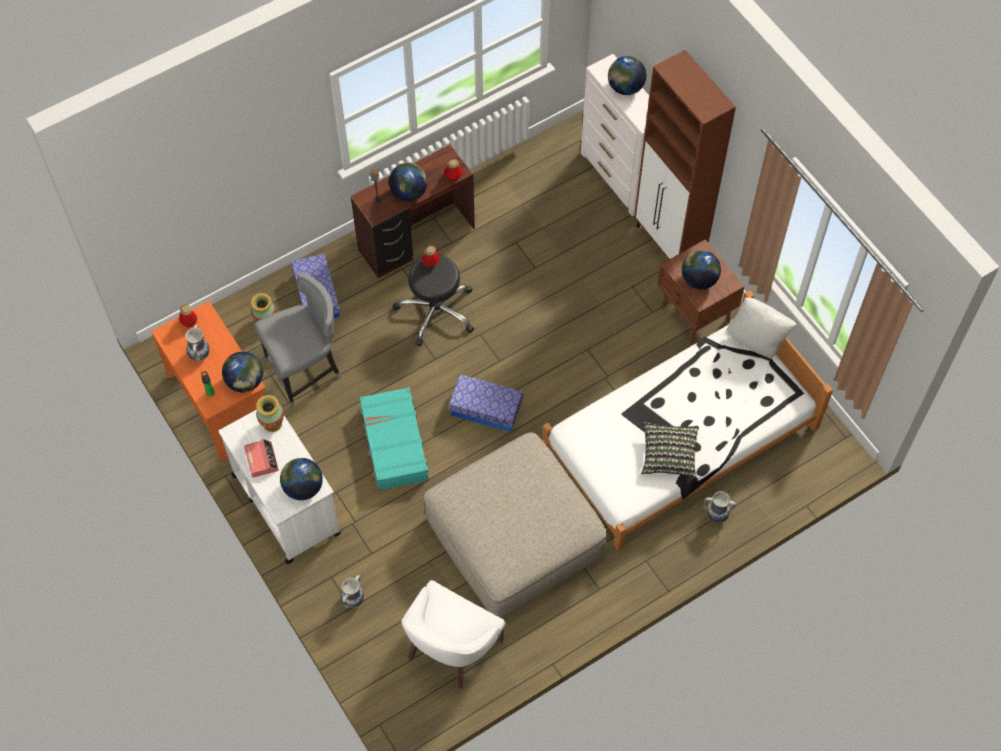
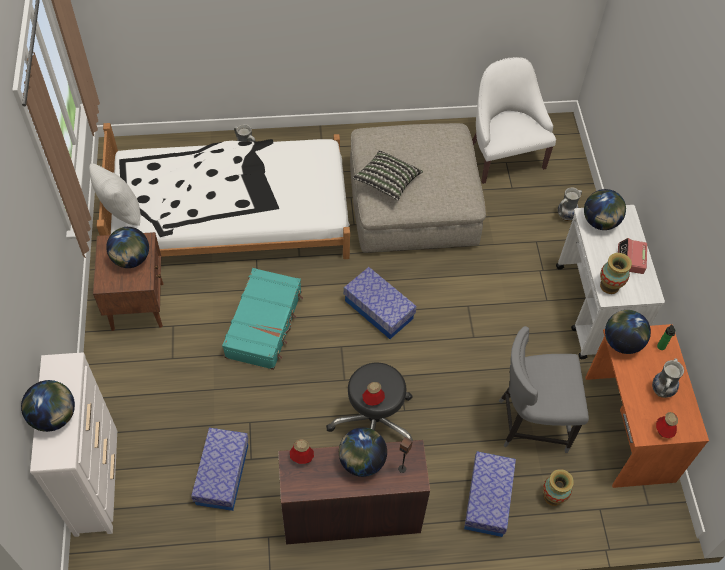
camera: 155 degrees left, 5 degrees down
(393, 444) = (477, 317): turquoise suitcase -> turquoise suitcase (264, 324)
(450, 648) = (503, 155): white armchair -> white armchair turned 75 degrees counterclockwise
(530, 222) = (222, 474): none -> storage box
(668, 455) = (263, 163): pillow -> pillow (387, 182)
(669, 246) = (107, 381): brown cabinet -> none

